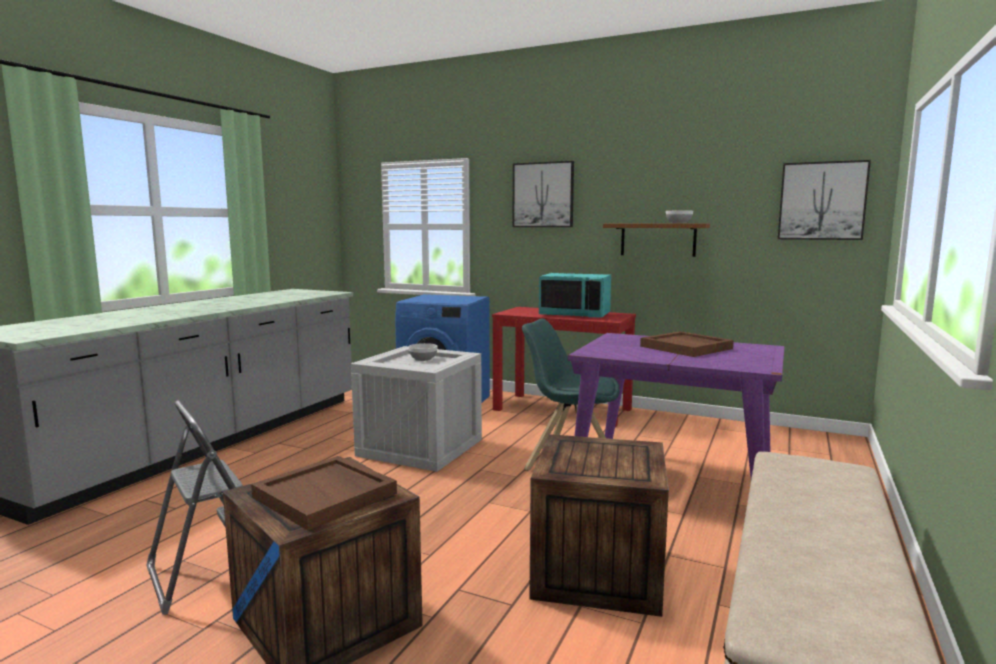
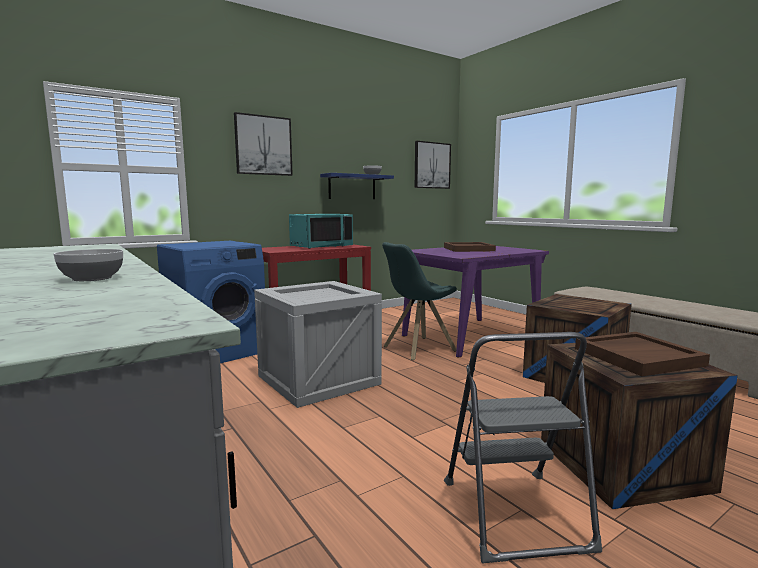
camera: 60 degrees left, 0 degrees up
(423, 359) = (306, 293): bowl -> bowl (93, 278)
(658, 239) = (352, 187): brown shelf -> blue shelf

